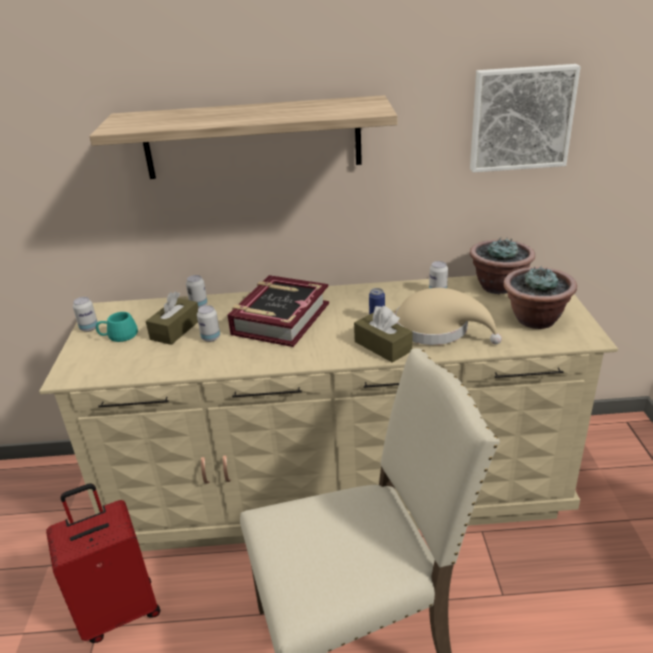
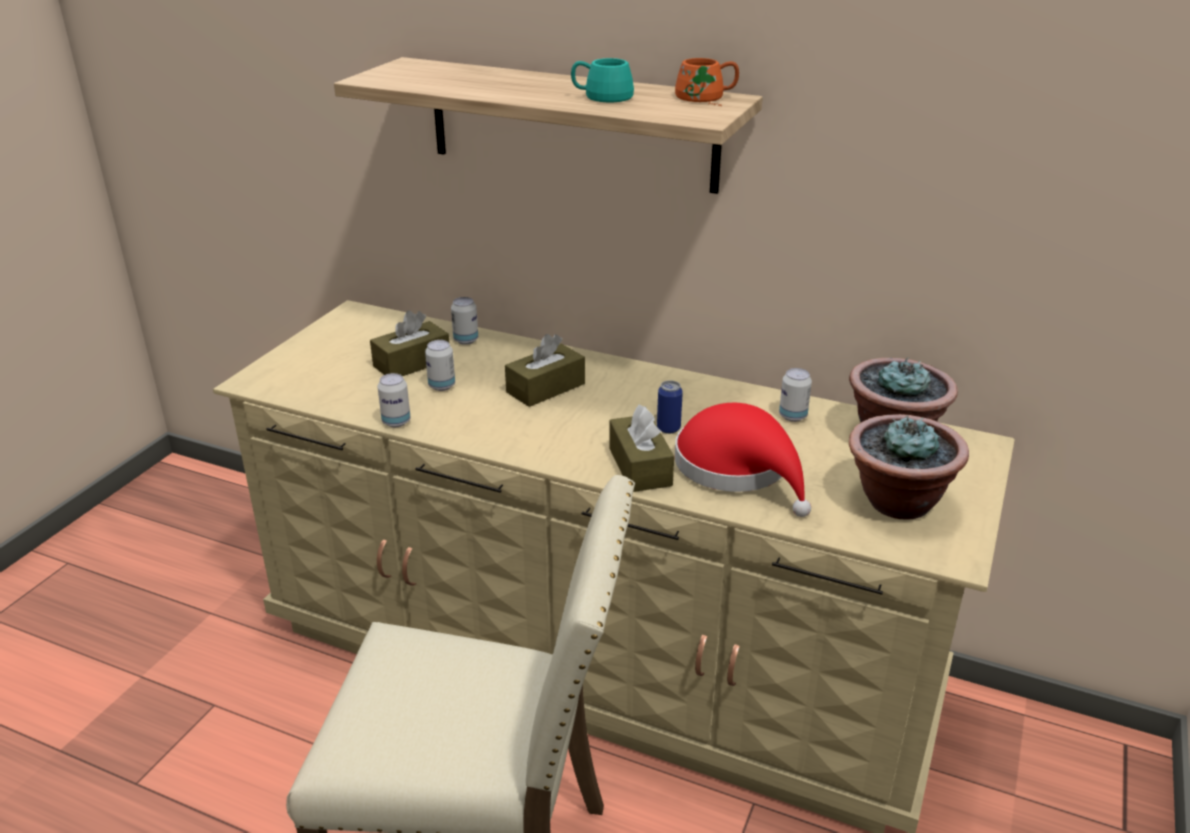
camera: 25 degrees right, 0 degrees up
(89, 328) = (322, 331): can -> can (396, 422)
(118, 334) = (346, 349): turquoise mug -> turquoise mug (602, 95)
(119, 610) = (247, 697): red suitcase -> none
(280, 319) = (545, 388): book -> brown tissue box
(356, 101) = (706, 98): none -> orange mug
(438, 329) = (738, 468): beige hat -> red hat
(520, 118) = (980, 172): picture -> none

